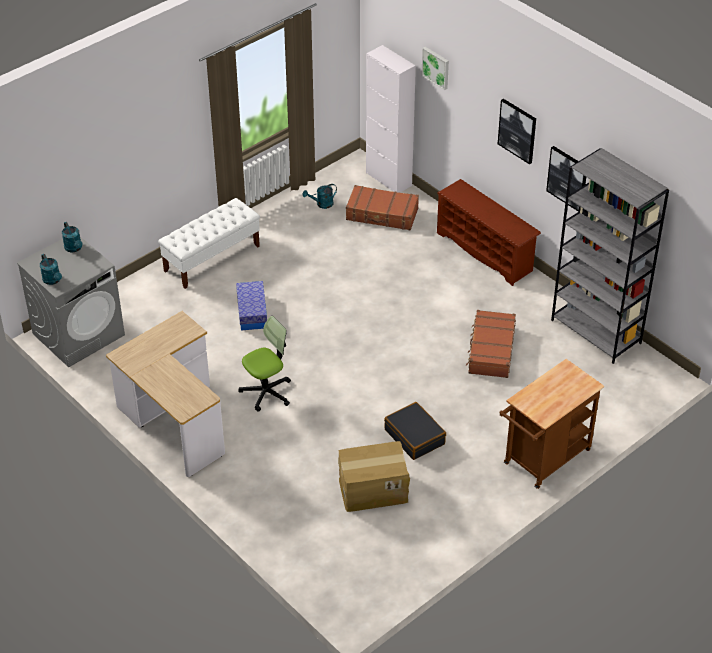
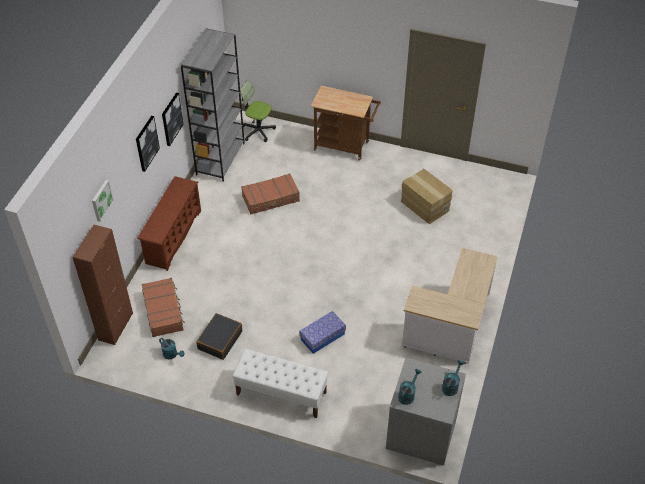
camera: 120 degrees left, 5 degrees up
(266, 392) = (390, 290): office chair -> office chair (258, 131)
(388, 179) = (115, 326): white cabinet -> brown cabinet
(415, 436) = (370, 204): black suitcase -> black suitcase (220, 340)

